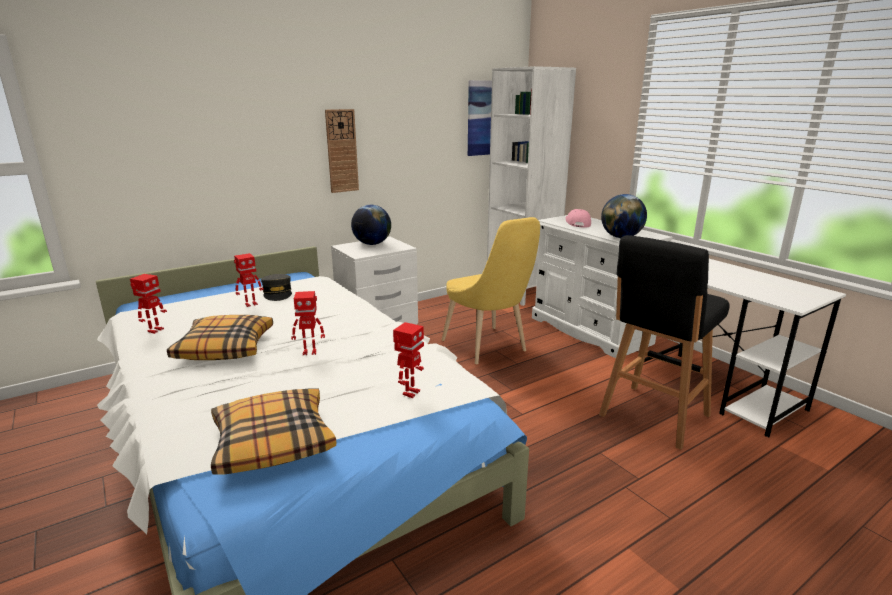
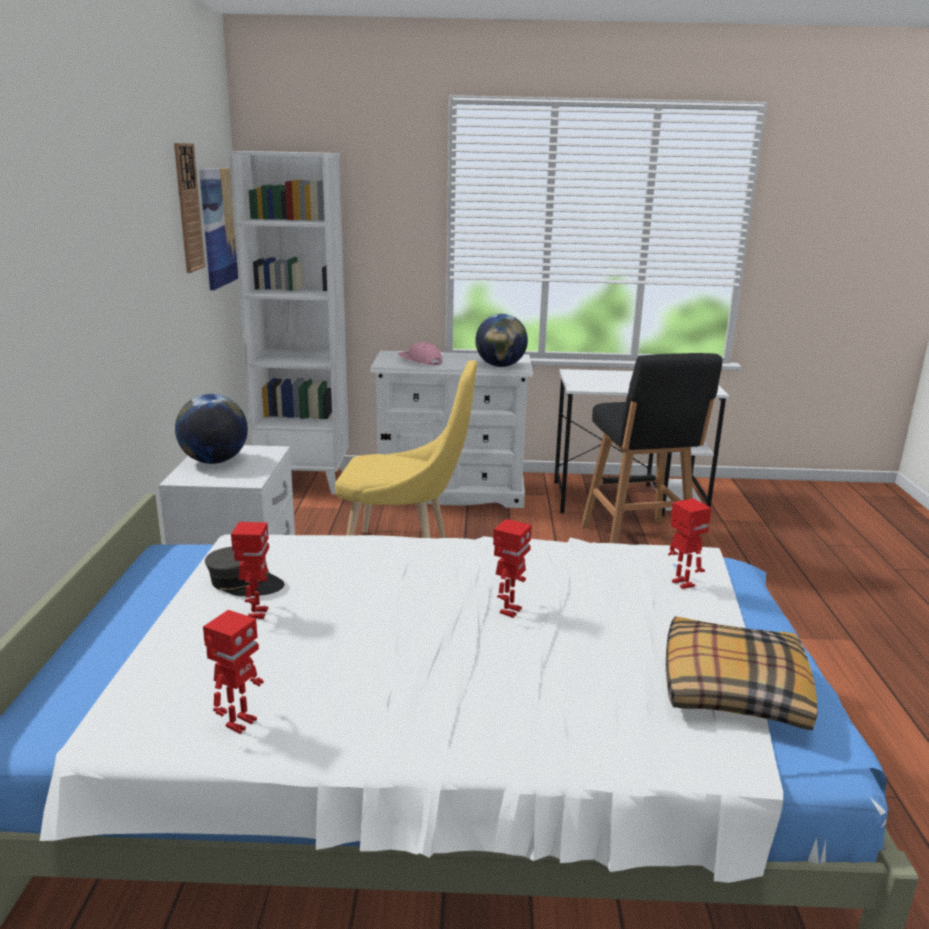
camera: 55 degrees left, 0 degrees up
(155, 330) = (239, 723): toy robot -> toy robot turned 60 degrees clockwise
(225, 347) = (417, 667): pillow -> none
(342, 151) = (113, 310): wall clock -> wall clock (188, 208)

